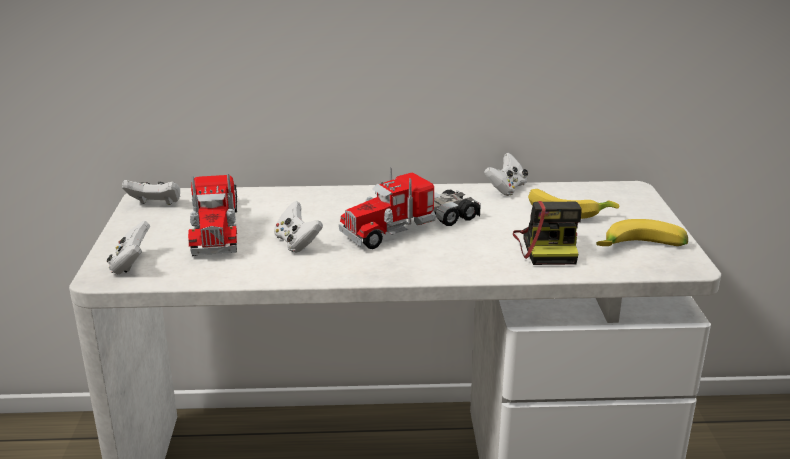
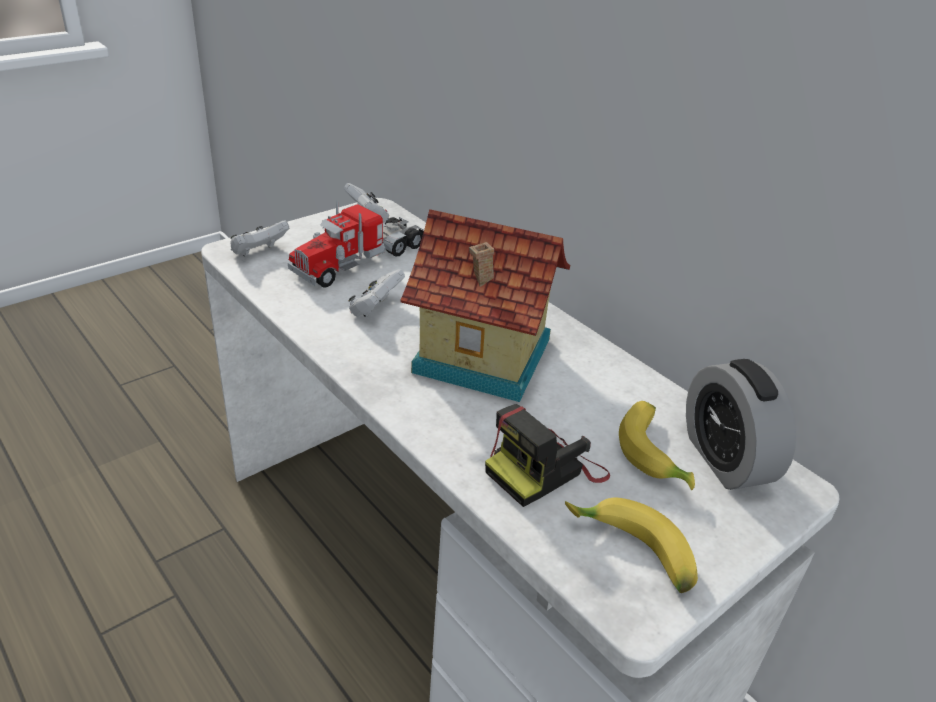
camera: 50 degrees right, 10 degrees up
(411, 227) = (482, 358): toy truck -> toy house
(506, 189) = (652, 386): white game controller -> none
(592, 196) = (725, 459): none -> alarm clock

